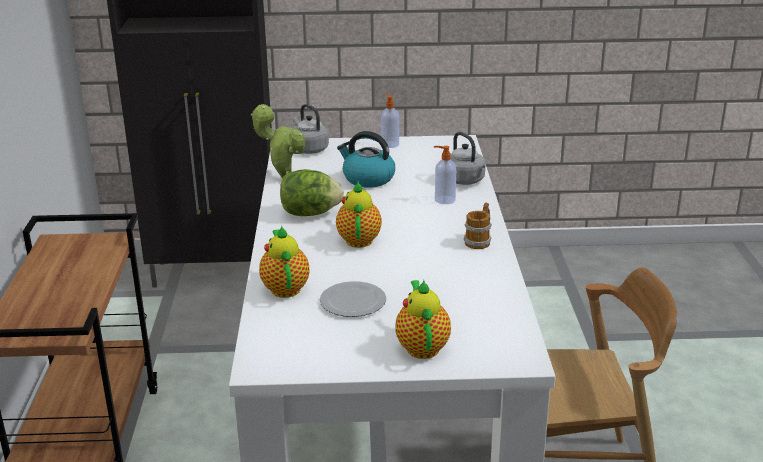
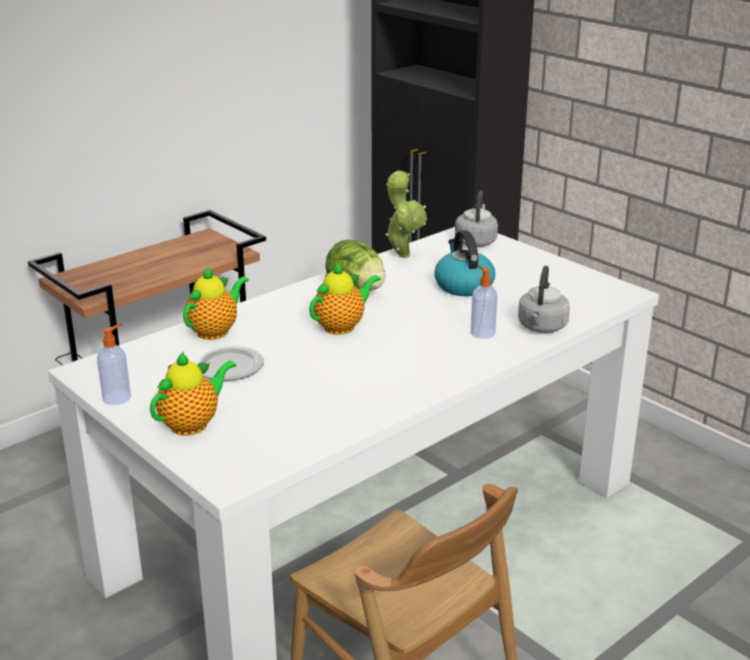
camera: 50 degrees right, 0 degrees up
(390, 144) = (553, 267): soap dispenser -> soap dispenser (117, 397)
(479, 241) = (426, 379): mug -> none

